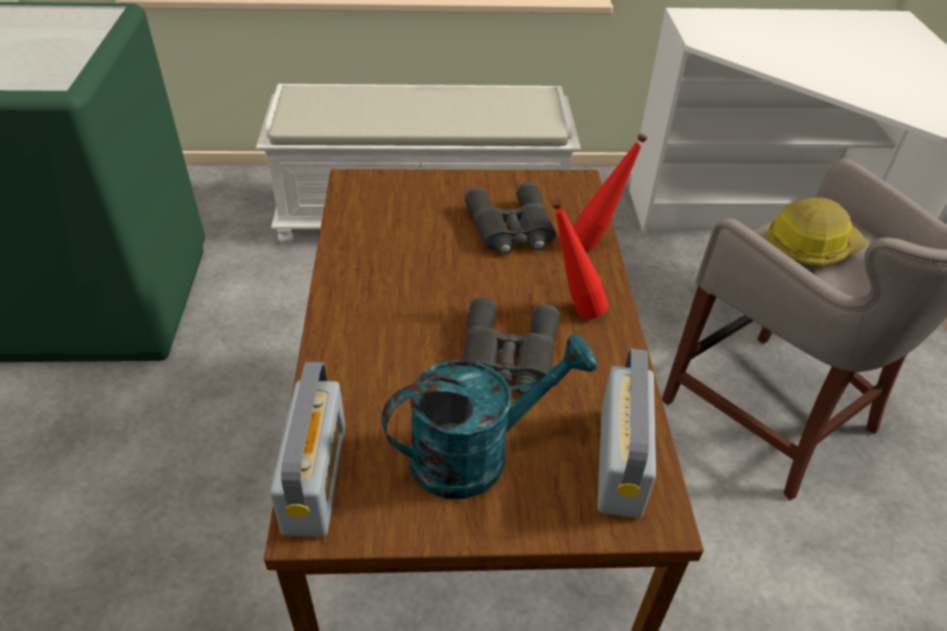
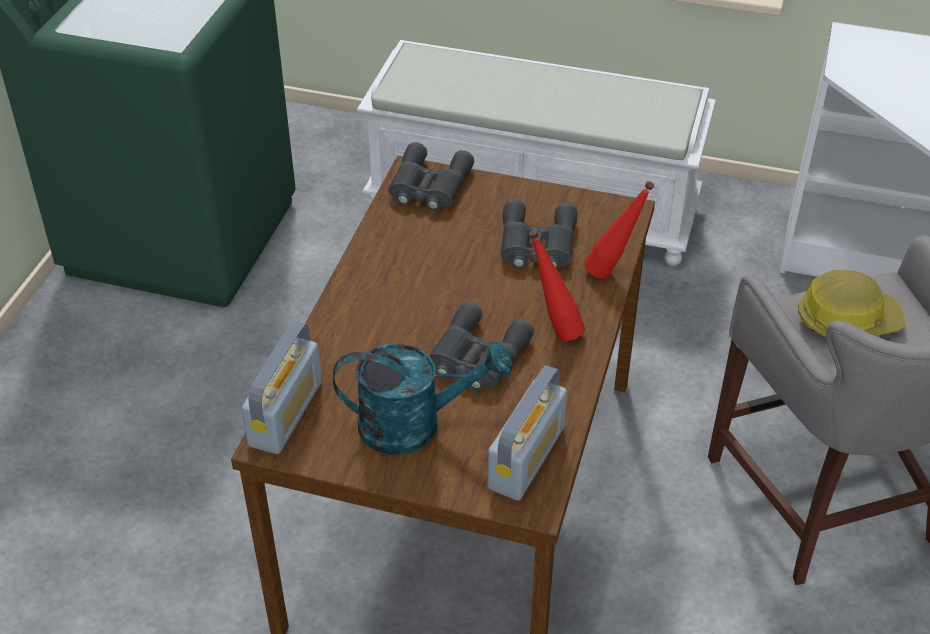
camera: 20 degrees right, 0 degrees up
(375, 193) = (428, 187): none -> grey binoculars

